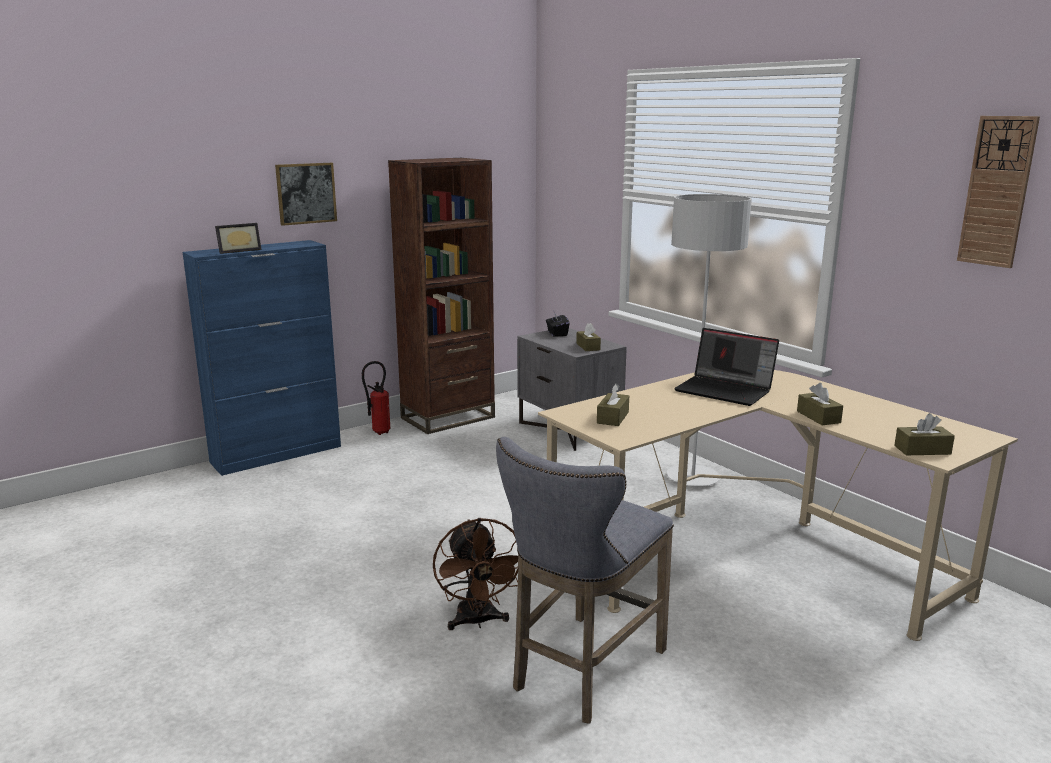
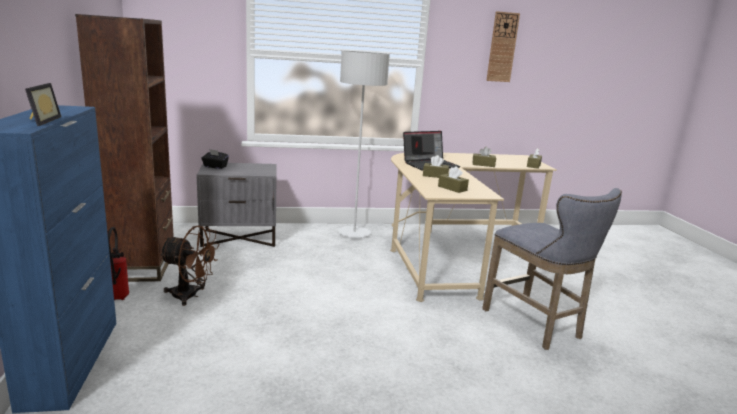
camera: 65 degrees left, 0 degrees up
(306, 193) = (32, 48): picture -> none
(477, 621) = (470, 341): brown fan -> brown fan (191, 296)
(588, 347) = (260, 169): brown tissue box -> brown tissue box (435, 175)

